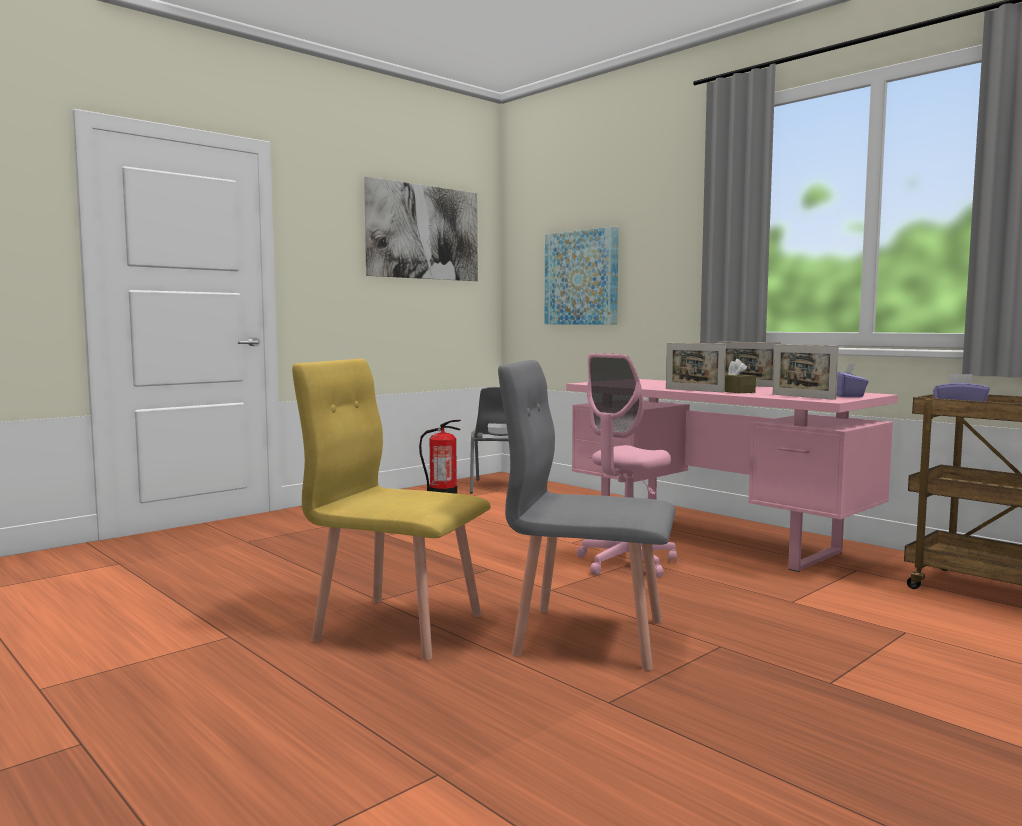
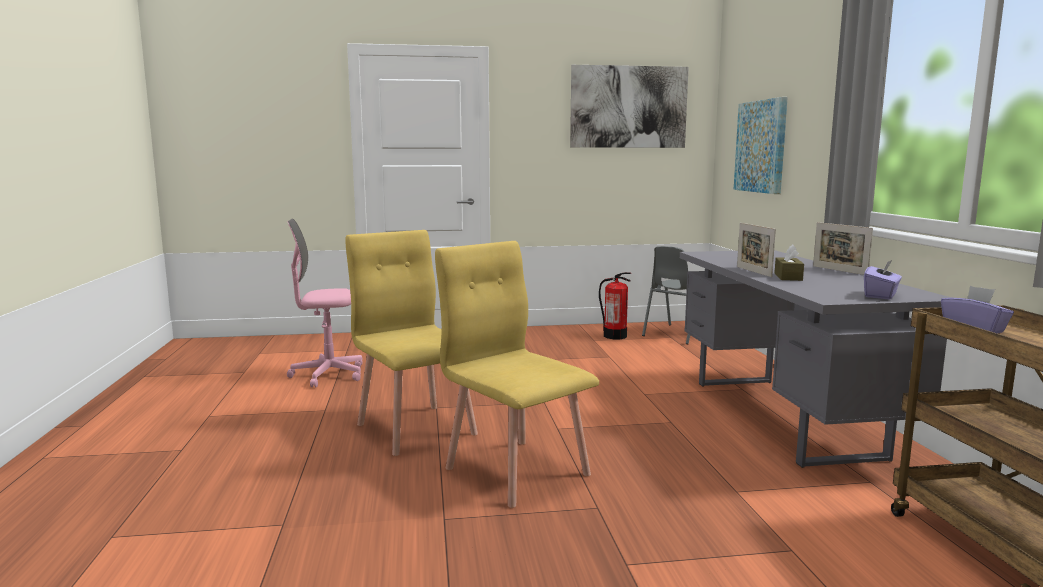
camera: 35 degrees right, 5 degrees up
(588, 636) = (517, 470): grey chair -> yellow chair
(626, 563) = (655, 422): pink office chair -> pink office chair (328, 375)
(715, 538) = (783, 417): pink desk -> grey desk
(803, 396) = (825, 291): picture frame -> none

